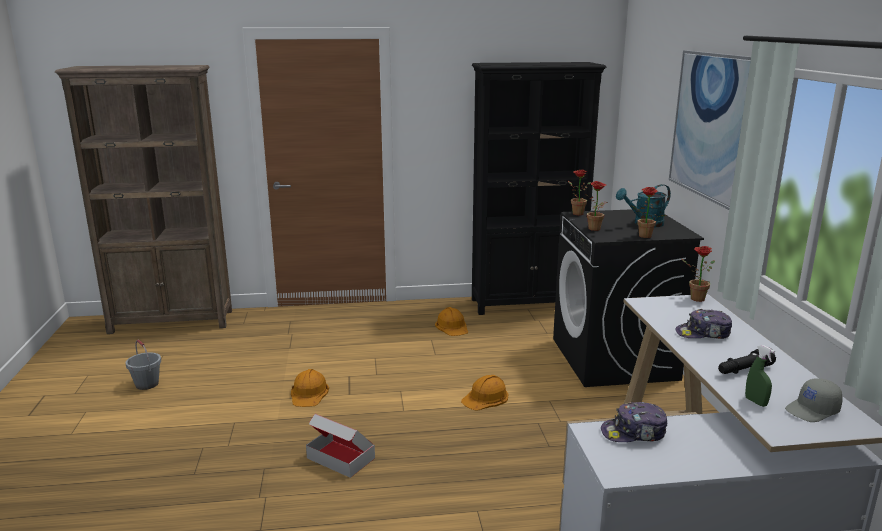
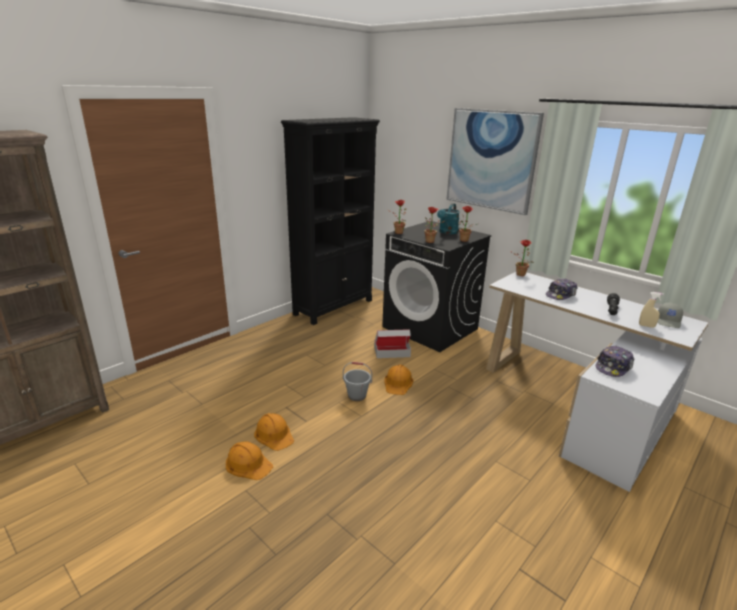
camera: 40 degrees left, 5 degrees up
(147, 384) = (100, 499): grey bucket -> grey bucket (357, 395)
(341, 458) = (370, 473): cardboard box -> cardboard box (392, 351)
(452, 326) = (307, 340): orange hard hat -> orange hard hat (248, 464)
(756, 402) = (646, 326): green spray bottle -> beige spray bottle

